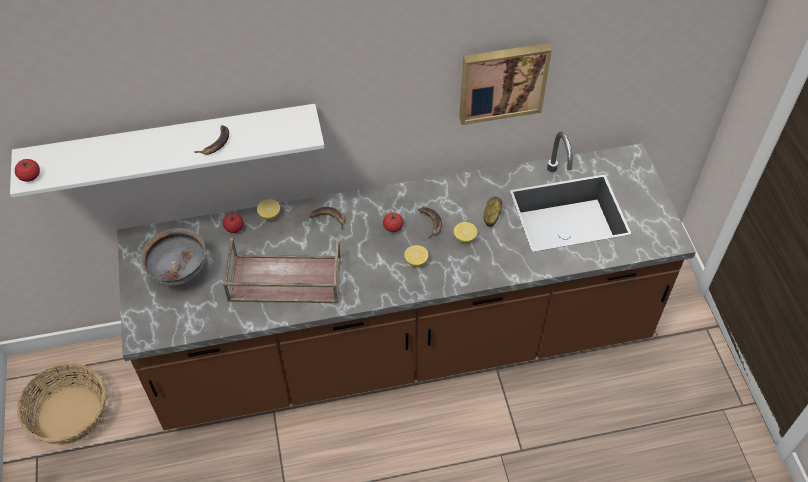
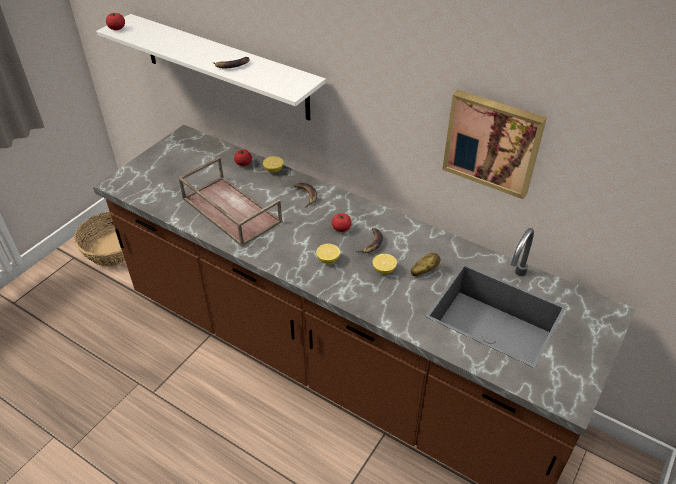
camera: 45 degrees right, 10 degrees down
(180, 274) = (180, 167): grey bowl -> none

